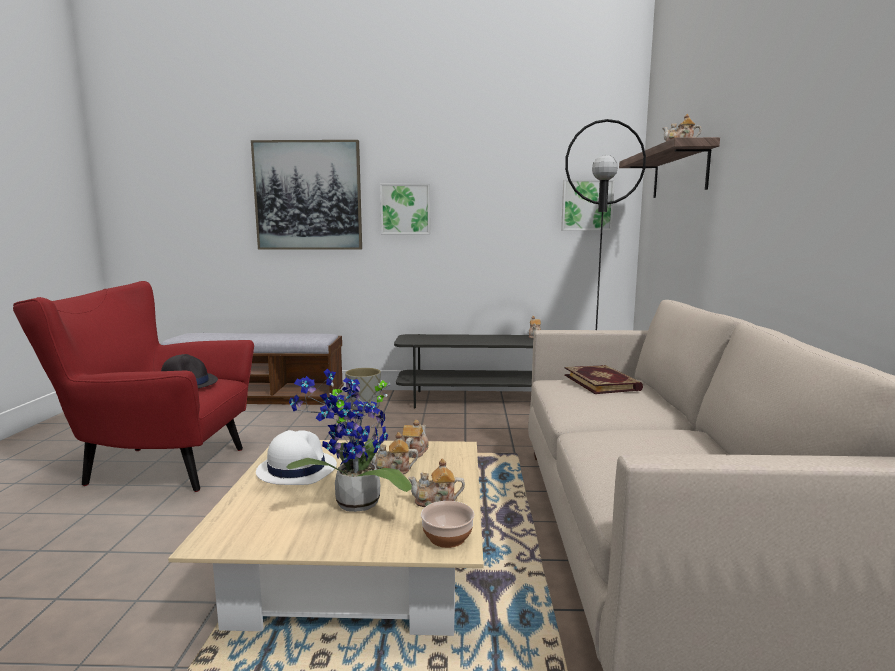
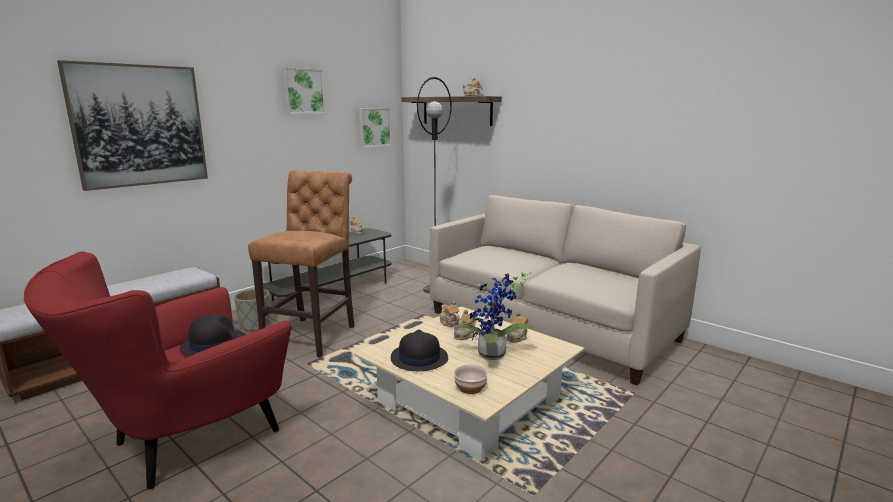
camera: 50 degrees left, 5 degrees up
(296, 469) = (418, 358): white hat -> black hat
(382, 431) = (313, 335): none -> brown stool
(405, 209) = (243, 136): picture -> picture (303, 91)
(447, 537) = (555, 346): bowl -> bowl (471, 387)
(602, 382) = (489, 251): book -> none

